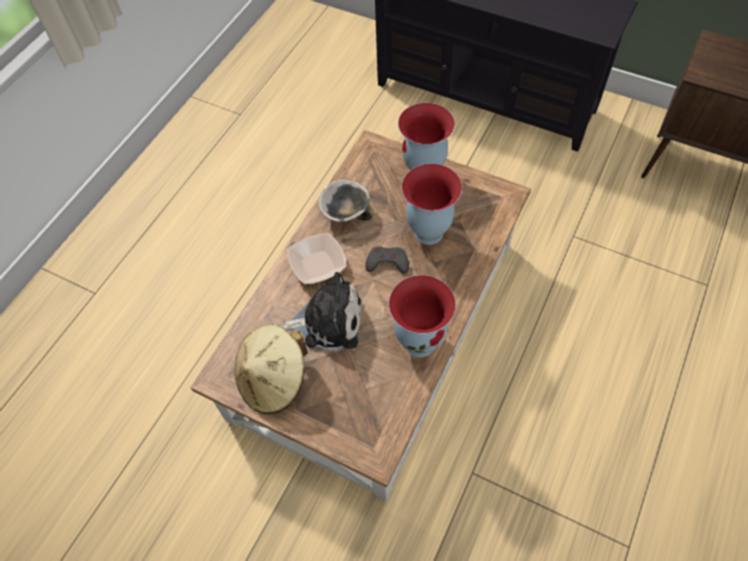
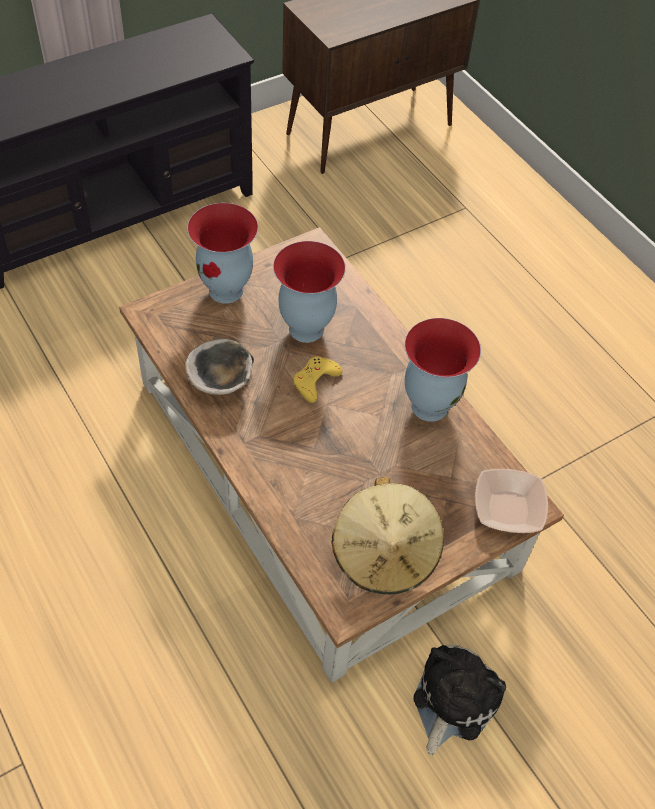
camera: 65 degrees left, 5 degrees down
(317, 264) = (268, 442): bowl -> bowl (508, 508)
(328, 321) = (349, 469): plush toy -> plush toy (452, 701)
(387, 262) = (315, 381): grey game controller -> yellow game controller

